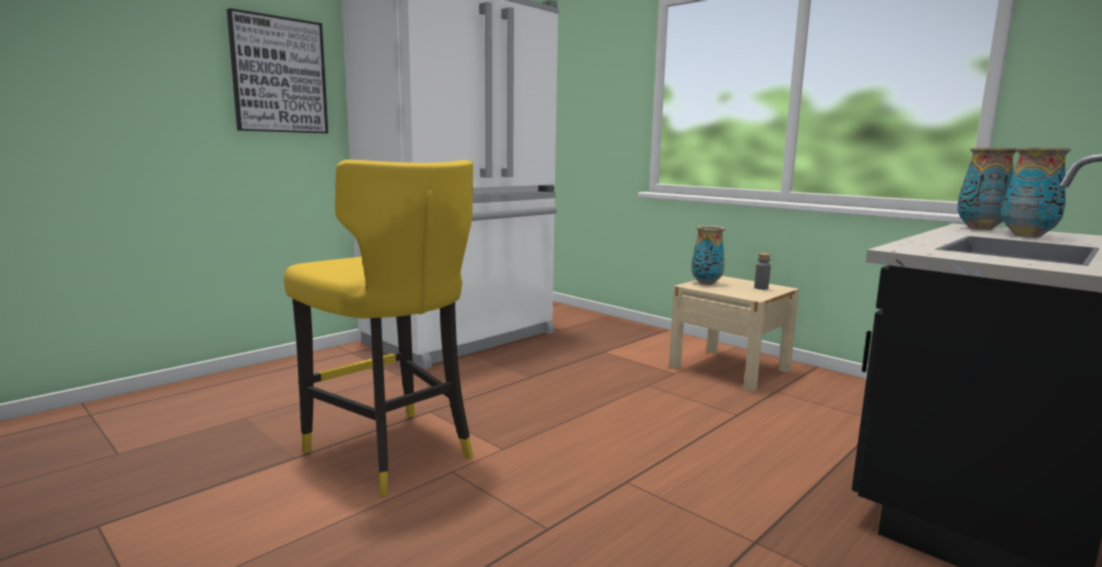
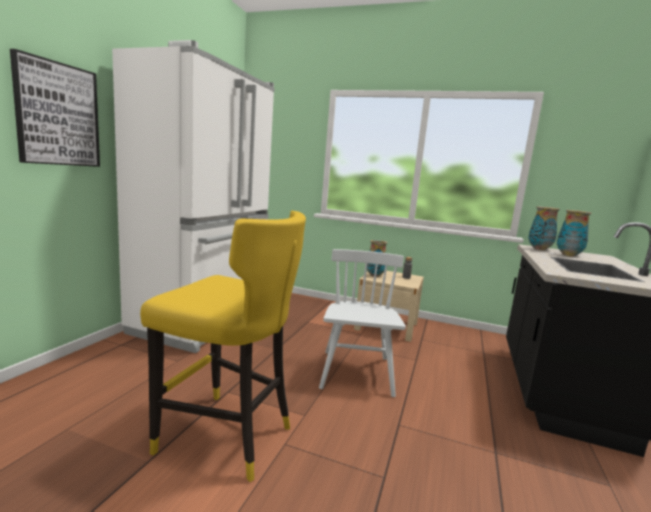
camera: 25 degrees left, 0 degrees up
(620, 416) = (356, 373): none -> white chair

